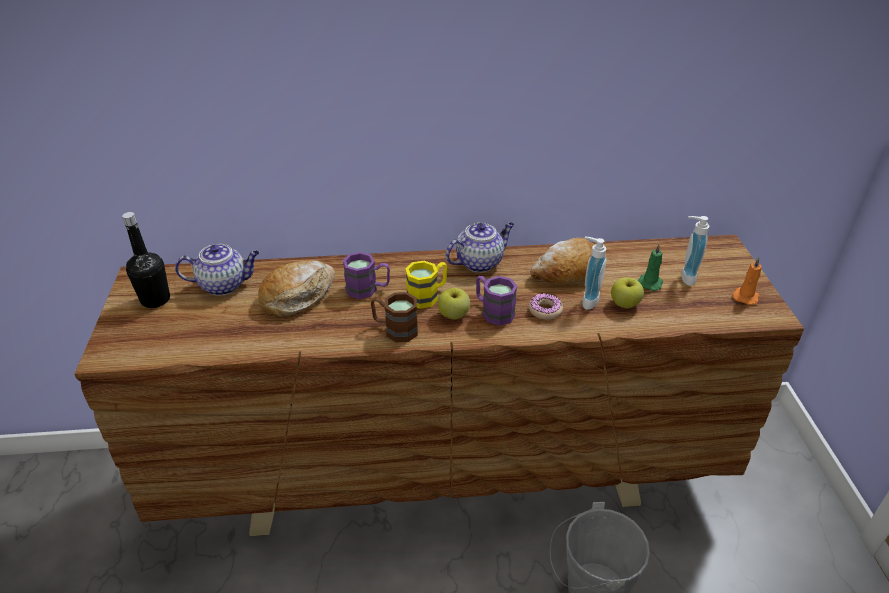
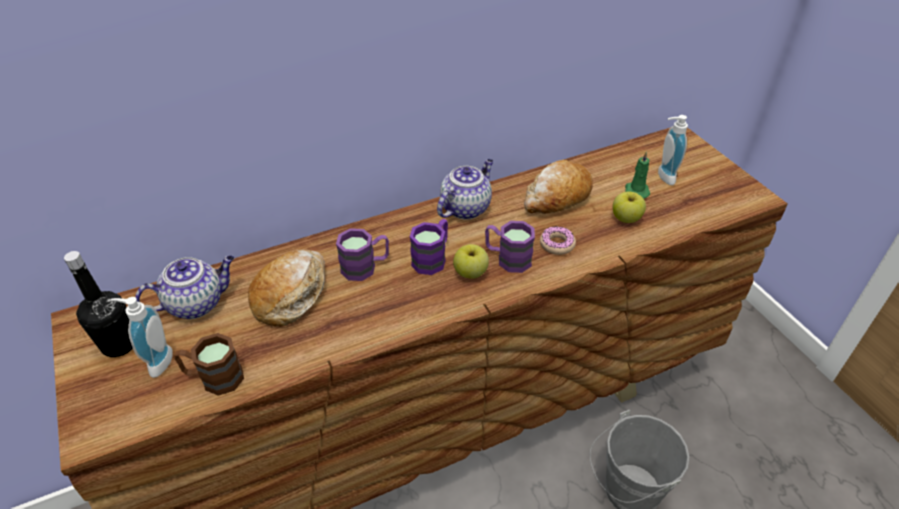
camera: 20 degrees left, 5 degrees up
(395, 329) = (419, 305): brown mug -> brown mug (214, 378)
(428, 295) = (432, 258): yellow mug -> purple mug
(587, 300) = (589, 223): soap dispenser -> soap dispenser (156, 362)
(745, 296) = (724, 184): orange candle -> none

